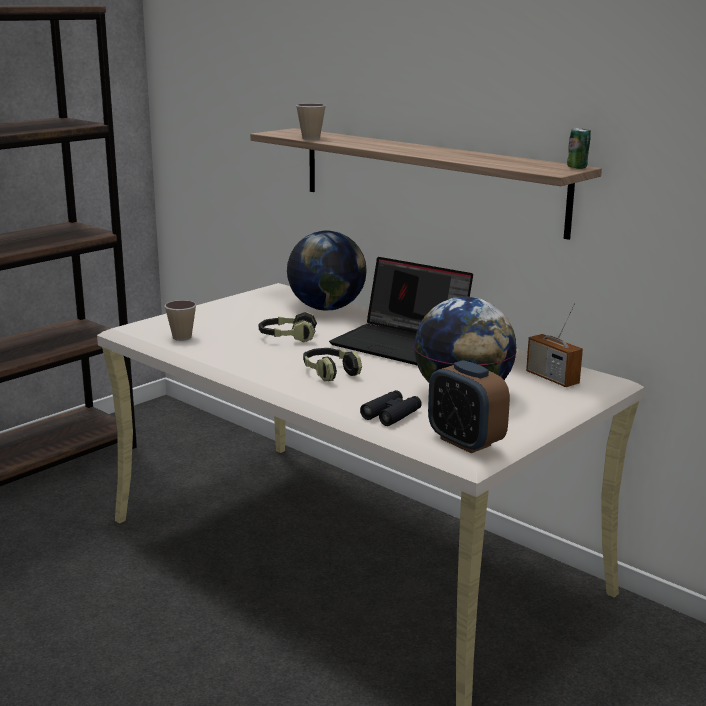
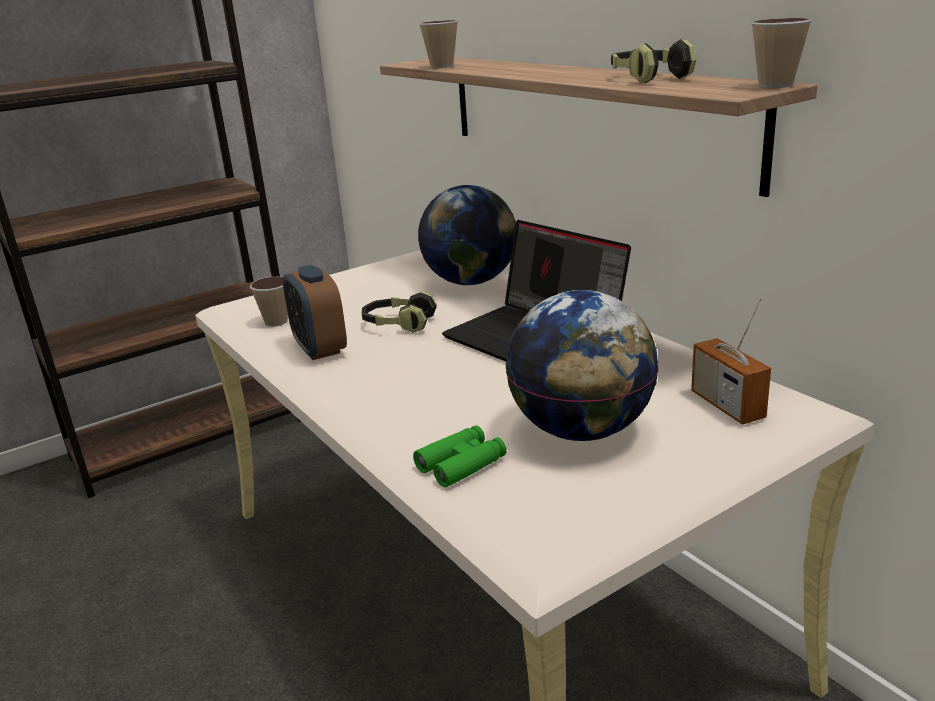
camera: 15 degrees right, 5 degrees up
(329, 373) = (418, 383): headphones -> headphones (648, 78)
(391, 414) = (461, 464): black binoculars -> green binoculars
(465, 442) = (545, 529): alarm clock -> alarm clock (319, 348)
(576, 167) = (775, 85): can -> cup

